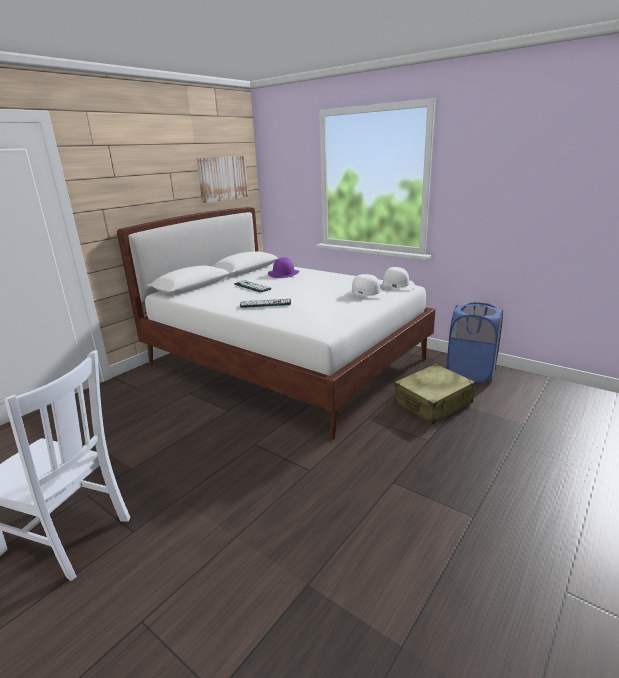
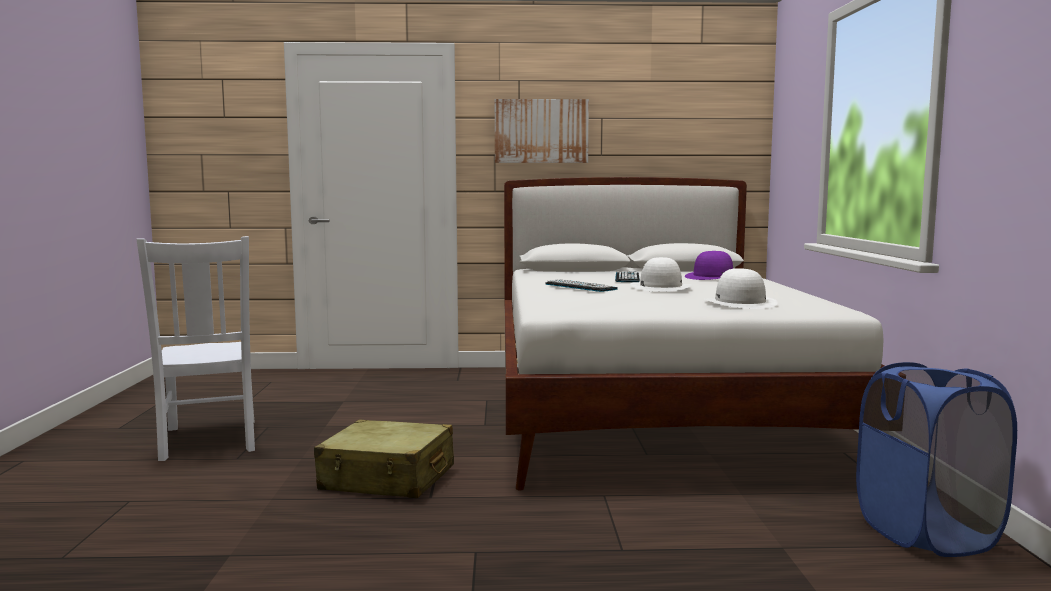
camera: 50 degrees right, 15 degrees down
(222, 178) = (694, 132): picture -> picture (541, 131)
(395, 285) = (824, 307): white hat -> white hat (660, 287)
(433, 403) = (741, 527): beige suitcase -> beige suitcase (387, 478)

